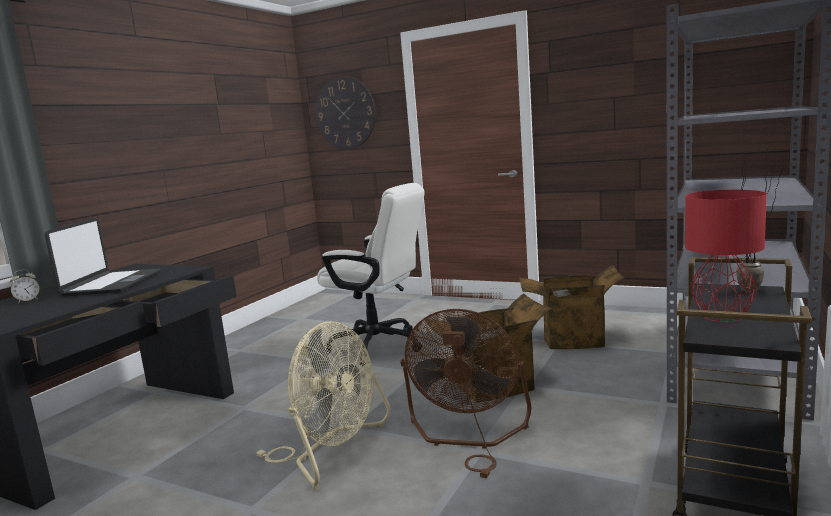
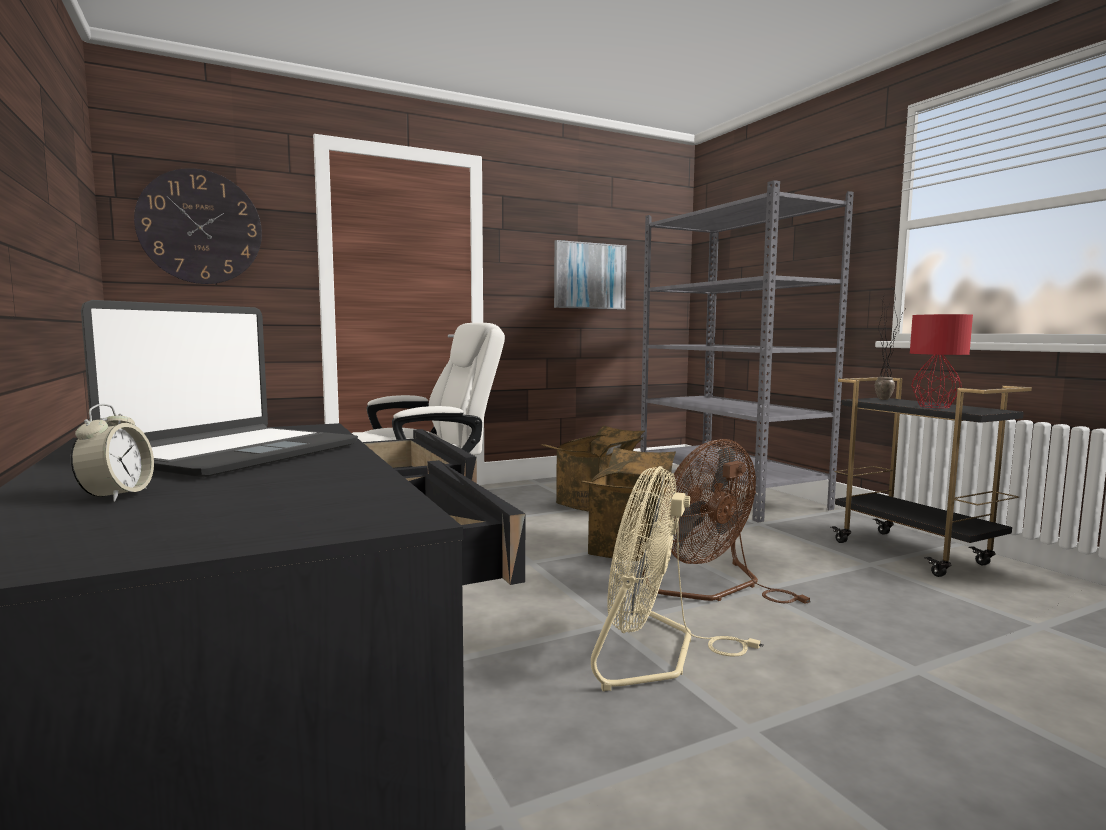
camera: 55 degrees left, 5 degrees down
(112, 284) = (235, 453): laptop -> laptop turned 75 degrees clockwise
(329, 452) = (660, 649): beige fan -> beige fan turned 135 degrees counterclockwise
(648, 103) = (589, 276): none -> picture

